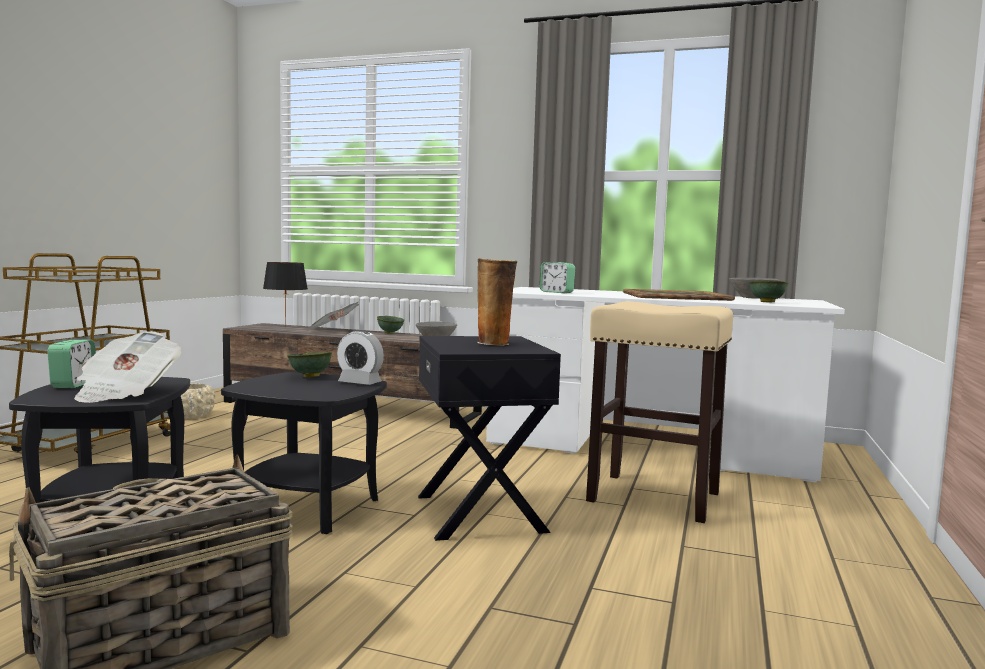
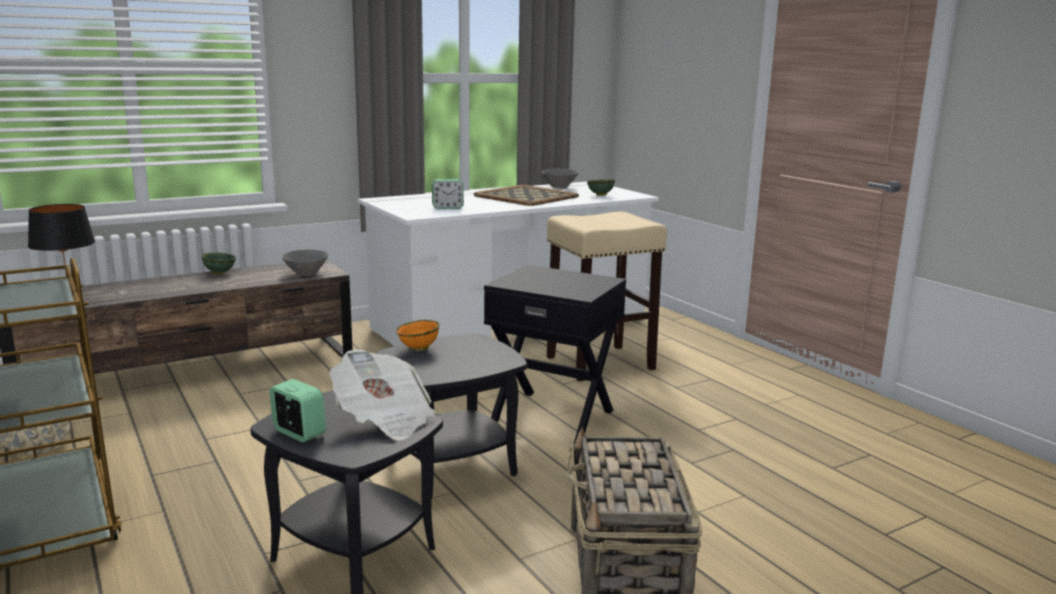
camera: 50 degrees left, 10 degrees up
(309, 377) = (419, 349): green bowl -> orange bowl
(333, 330) = (144, 285): newspaper -> none
(359, 382) = (472, 341): alarm clock -> none
(495, 343) = (561, 279): vase -> none

